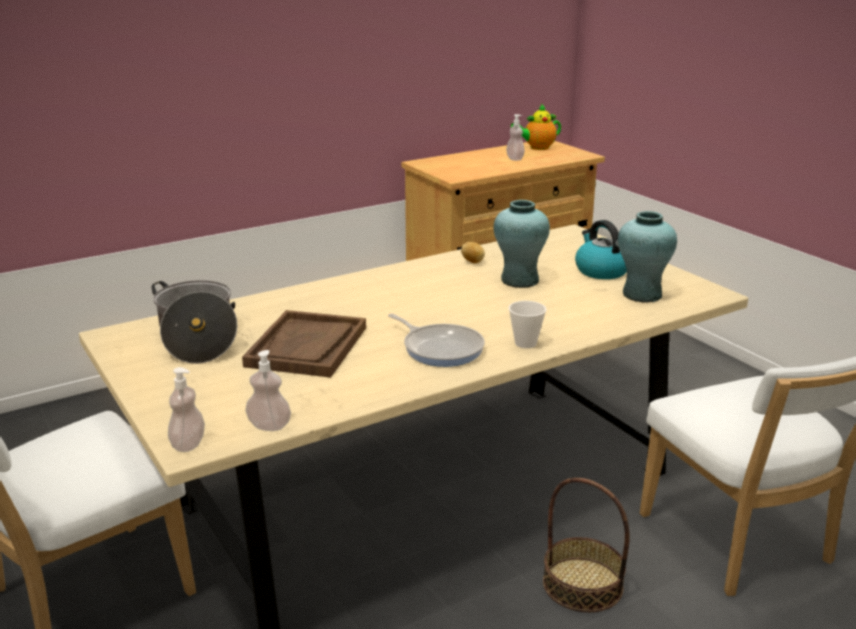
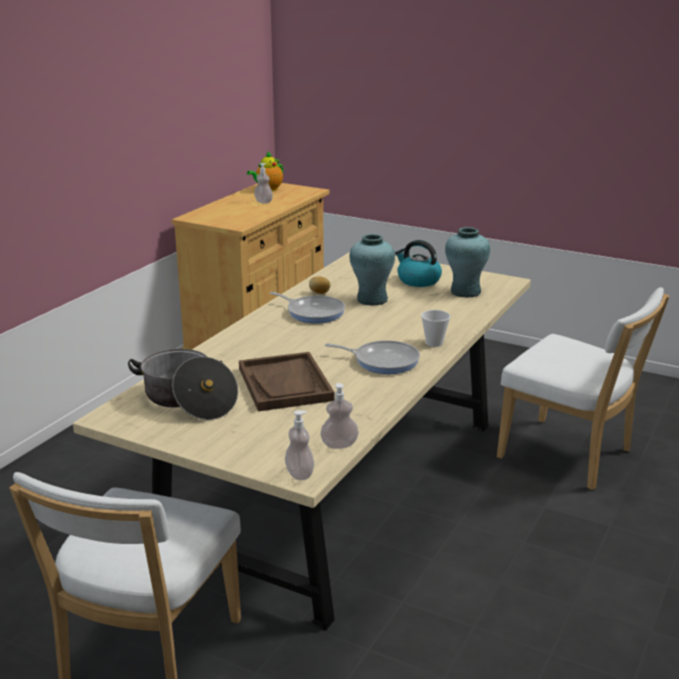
camera: 30 degrees left, 0 degrees up
(438, 280) = (313, 312): none -> frying pan
(583, 584) = (503, 513): basket -> none

